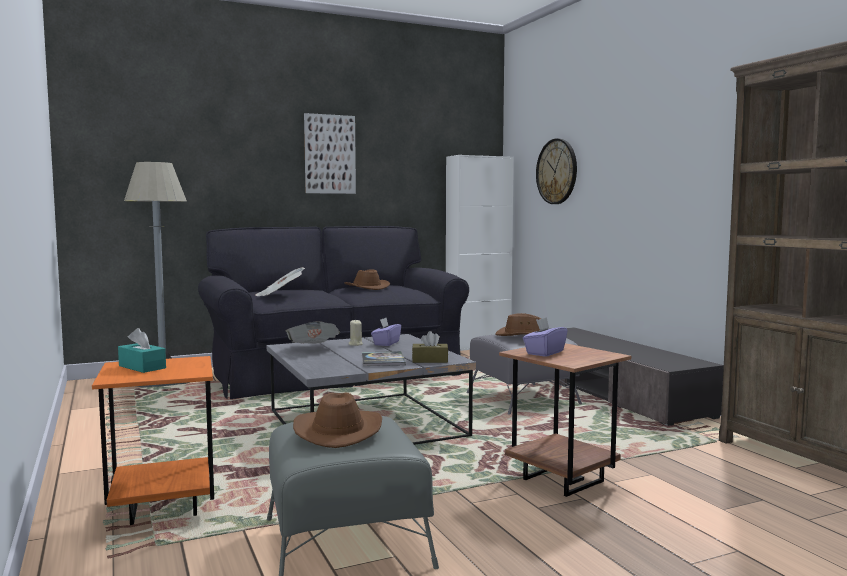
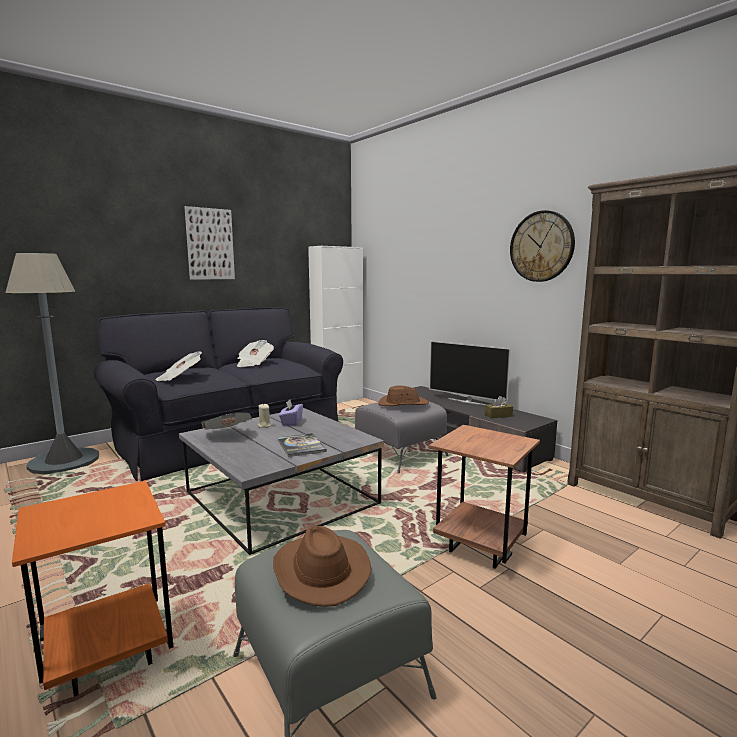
camera: 15 degrees left, 5 degrees up
(142, 367) = (70, 513): turquoise tissue box -> none
(366, 287) = (254, 364): brown hat -> newspaper
(430, 360) = (343, 442): brown tissue box -> brown tissue box (498, 415)
(544, 353) = (468, 442): purple tissue box -> none
(557, 171) = (403, 261): wall clock -> wall clock (541, 246)
(620, 343) = (467, 401): none -> television

